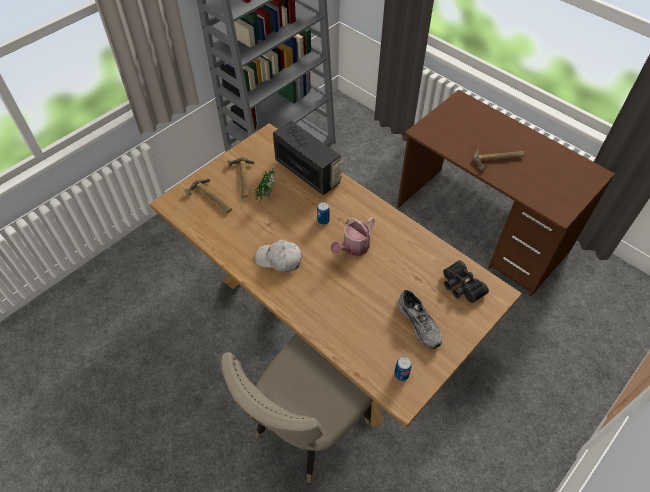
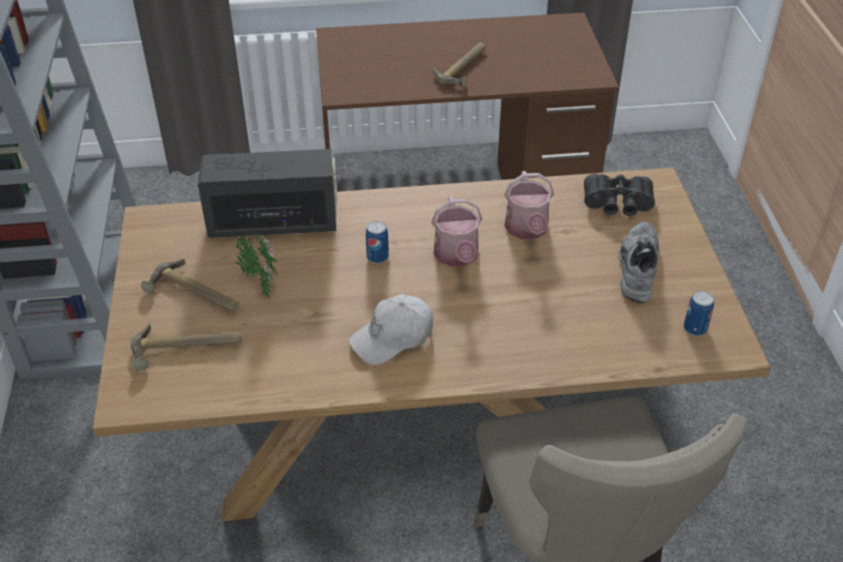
camera: 50 degrees left, 10 degrees down
(400, 262) = (527, 230): none -> watering can
(420, 323) = (635, 268): grey shoe -> grey shoe turned 90 degrees counterclockwise

